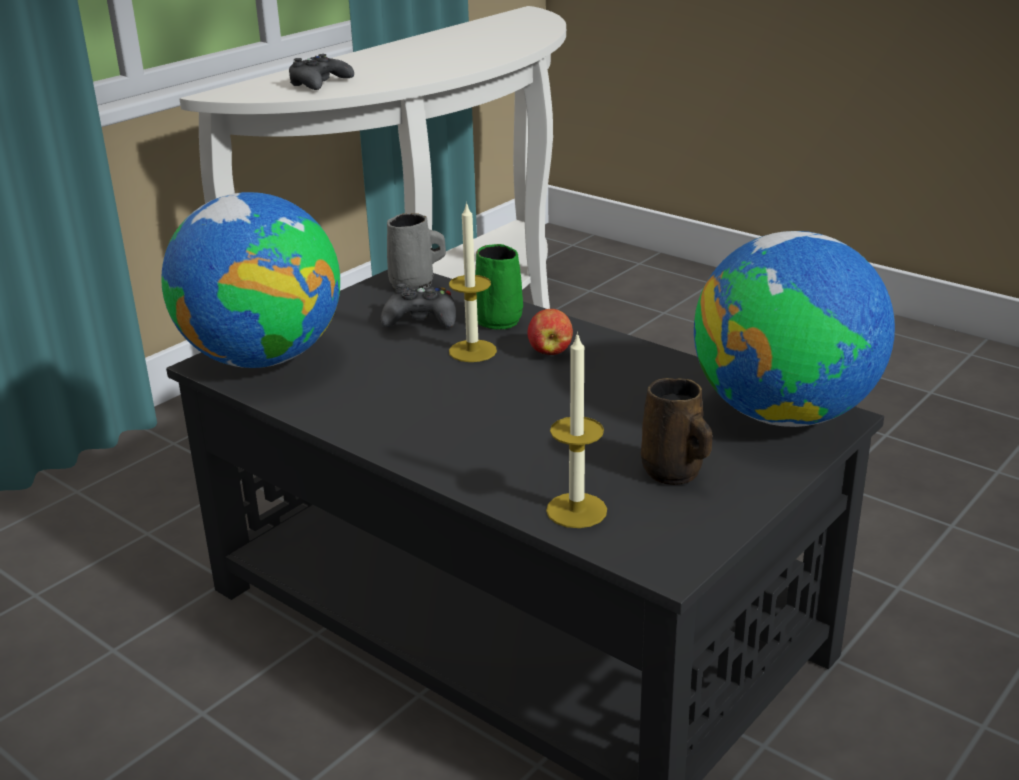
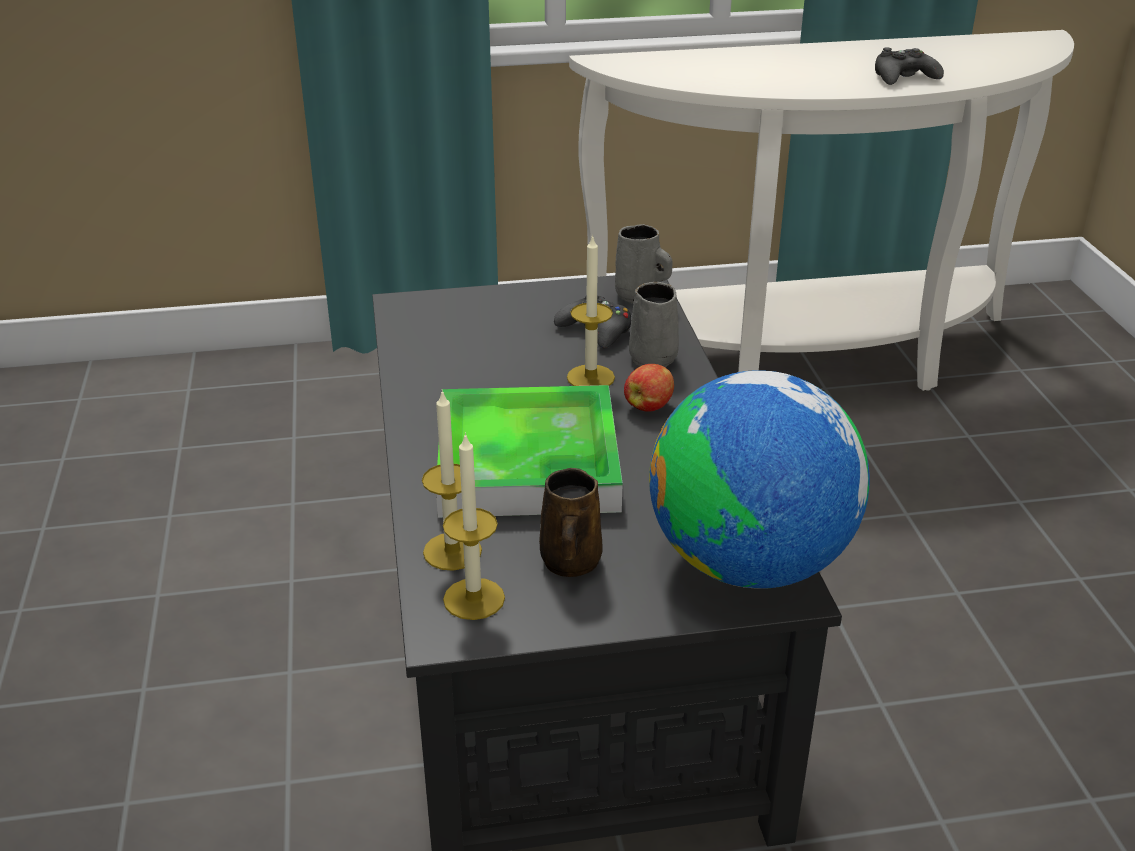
camera: 40 degrees right, 5 degrees up
(263, 357) = (440, 314): globe -> none
(319, 83) = (696, 72): black game controller -> black game controller (904, 78)
(497, 319) = (654, 357): green mug -> grey mug
(525, 425) = (528, 462): none -> tray
(649, 531) = (474, 599): none -> candle

